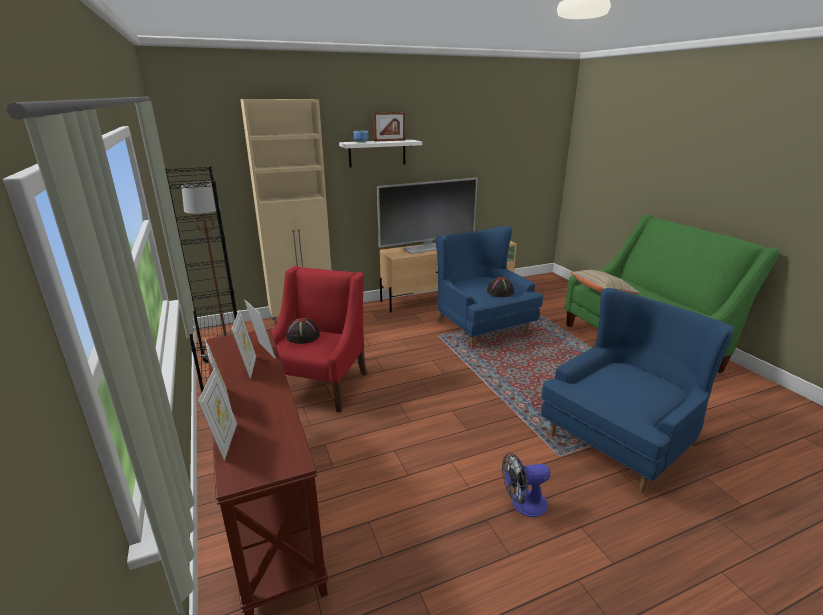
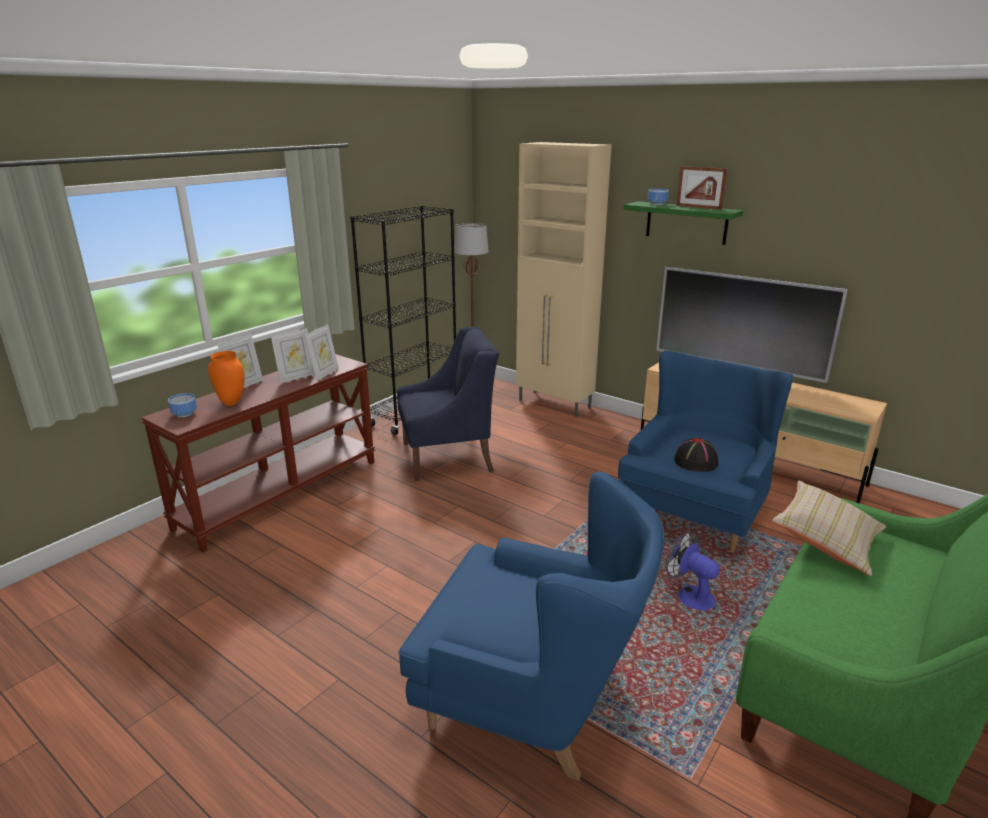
camera: 60 degrees right, 0 degrees up
(224, 441) = (197, 400): picture frame -> none
(254, 457) = (183, 414): none -> bowl
(266, 417) = (232, 402): none -> orange vase
(302, 336) = (432, 394): black hat -> none
(320, 385) = (448, 456): red armchair -> blue armchair
(377, 153) = (686, 222): white shelf -> green shelf
(523, 504) = (350, 629): fan -> fan (689, 595)

